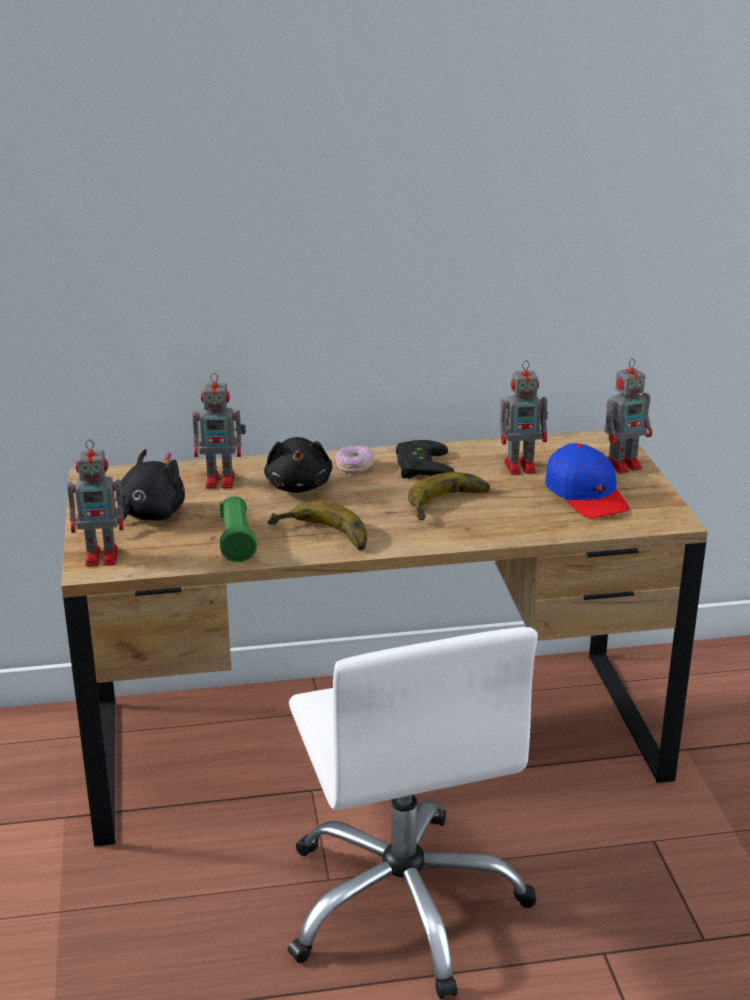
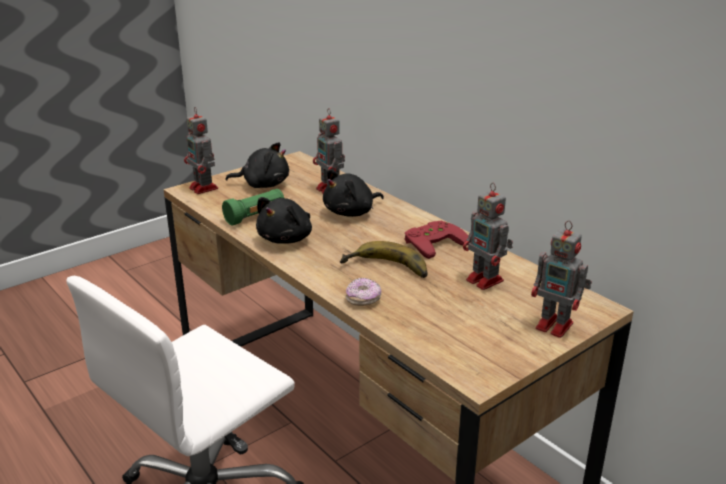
camera: 60 degrees right, 0 degrees up
(320, 537) = (287, 238): banana -> black plush toy
(354, 467) = (401, 221): donut -> donut (363, 300)
(419, 466) = (432, 242): black game controller -> red game controller
(586, 495) = (472, 322): blue cap -> none

